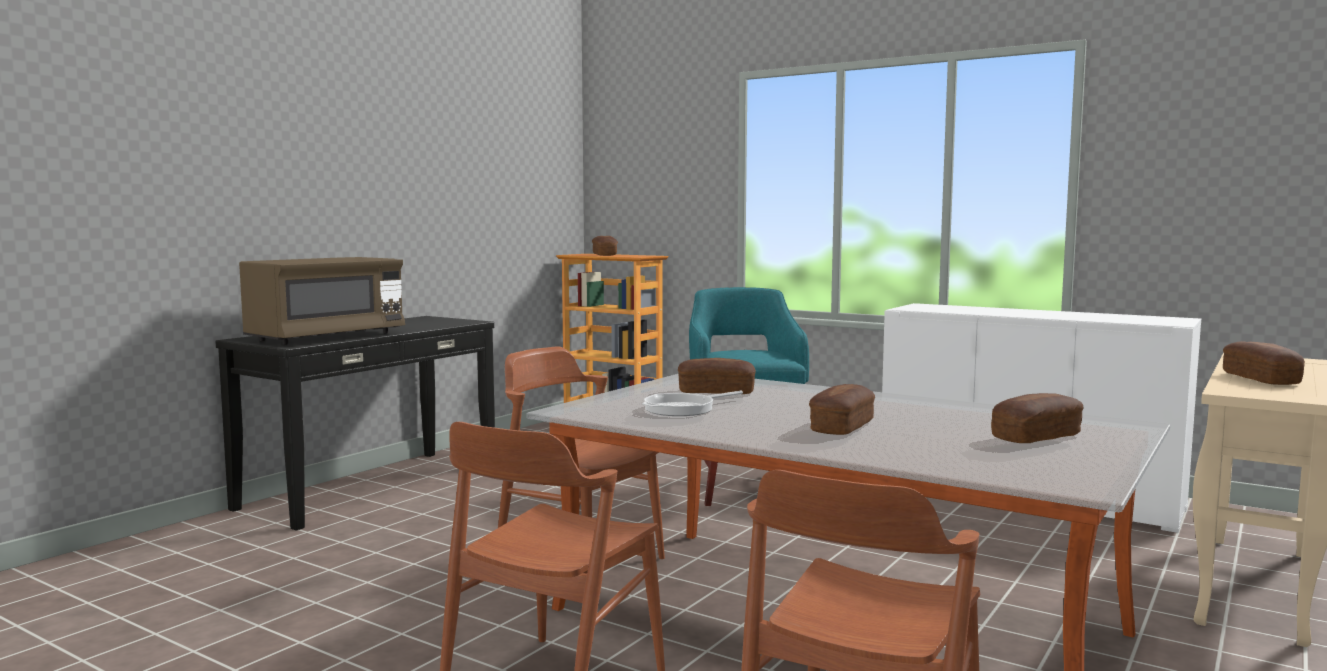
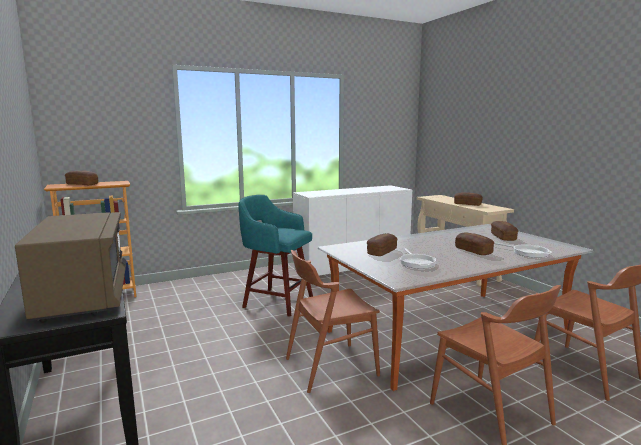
camera: 60 degrees left, 5 degrees up
(920, 456) = (527, 252): none -> frying pan

